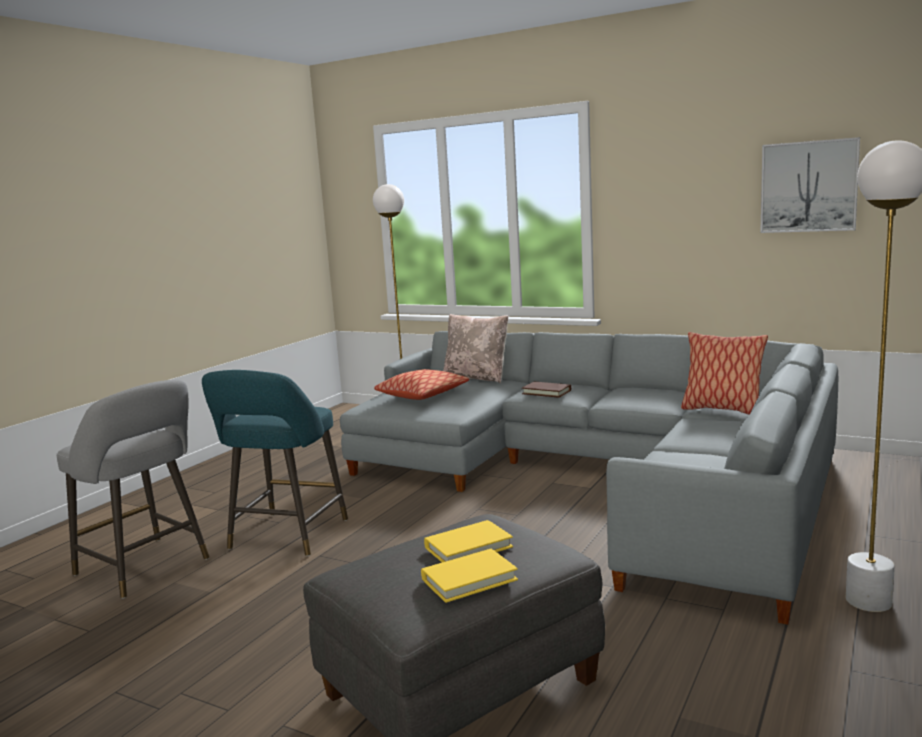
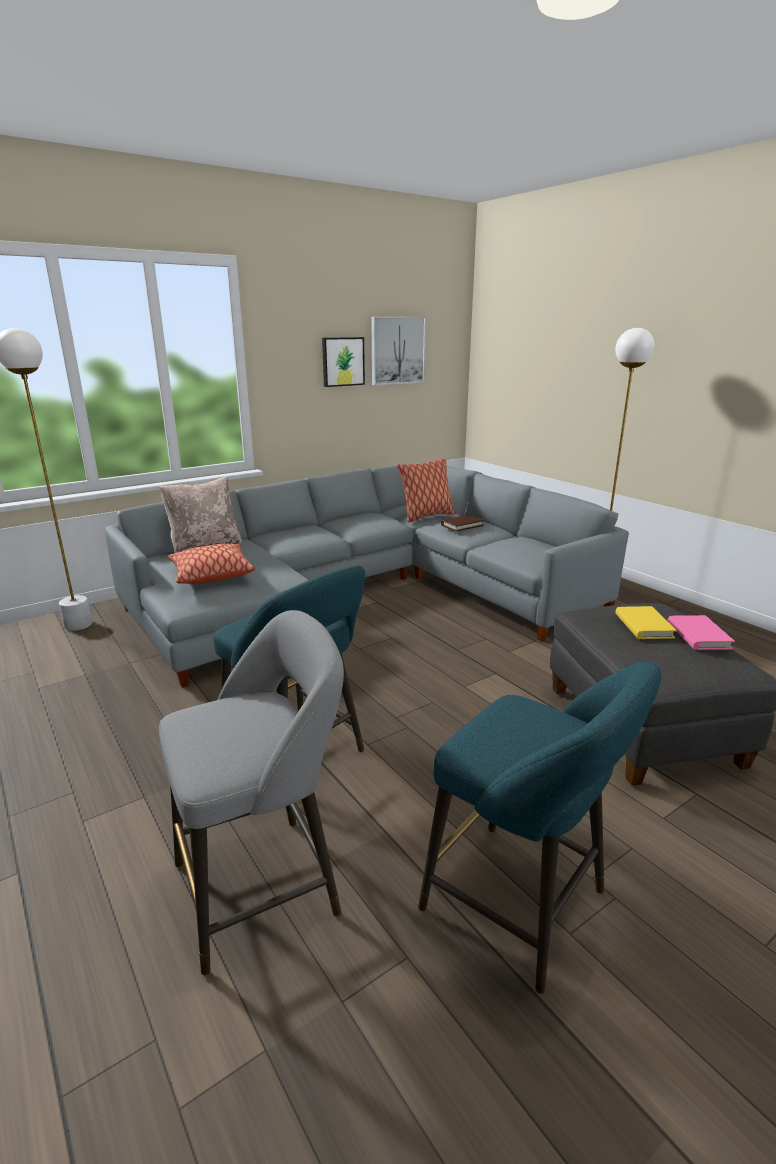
camera: 65 degrees left, 10 degrees up
(141, 665) = (522, 906): none -> turquoise stool
(469, 579) = (698, 636): yellow book -> pink book
(546, 392) = (303, 538): brown book -> brown book (462, 525)
(715, 203) = (342, 361): none -> picture

